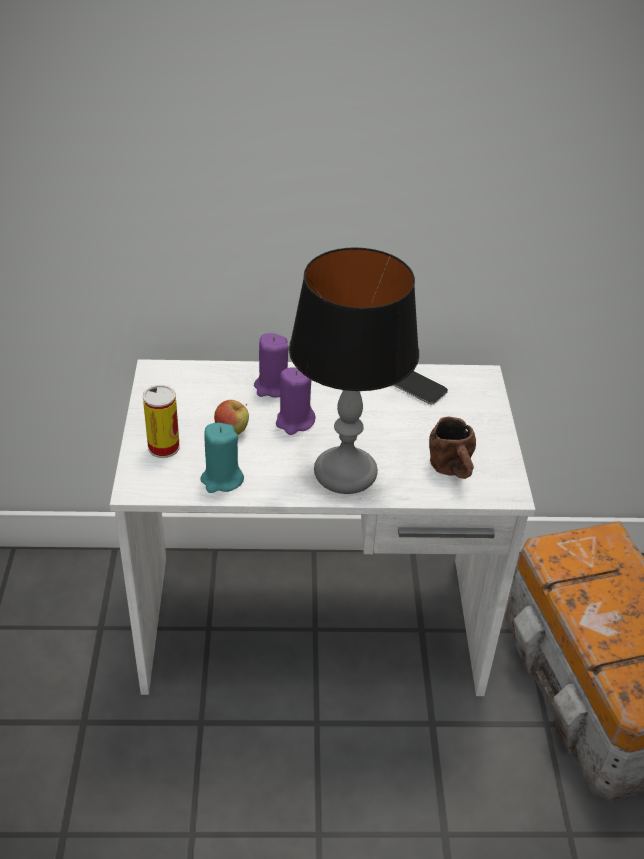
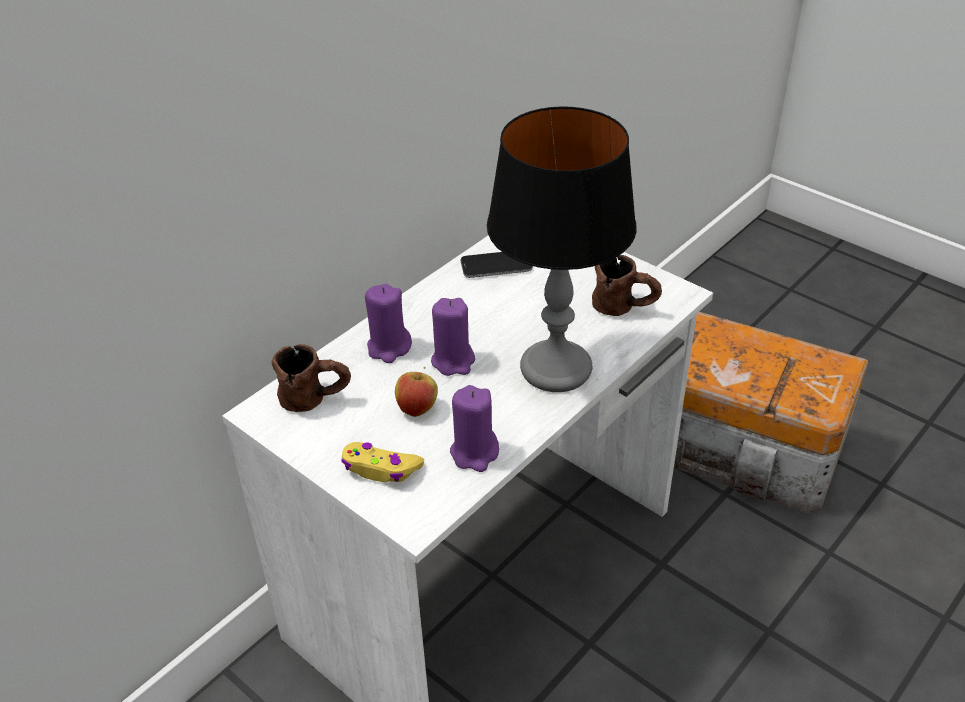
camera: 45 degrees left, 0 degrees up
(163, 447) = (381, 468): can -> yellow game controller
(192, 386) = (316, 398): none -> brown mug
(222, 479) = (474, 453): turquoise candle -> purple candle

